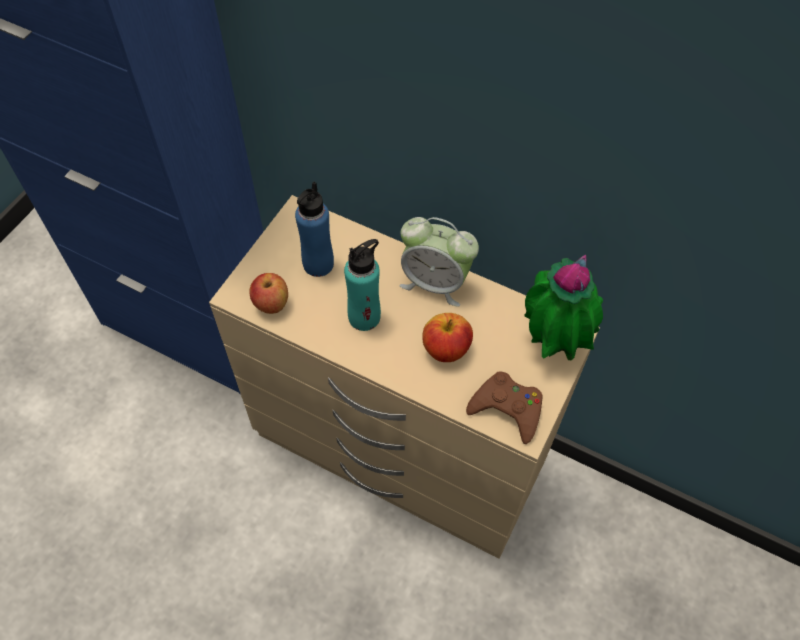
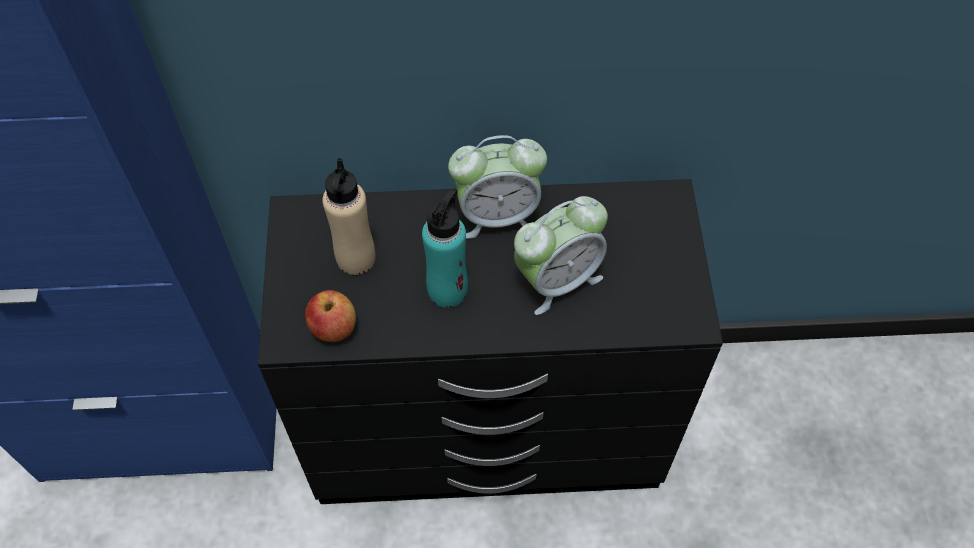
camera: 30 degrees left, 0 degrees up
(318, 264) = (356, 258): blue bottle -> beige bottle
(400, 451) = (488, 435): beige dresser -> black dresser
(446, 349) = (557, 280): apple -> alarm clock
(507, 409) = (660, 308): brown game controller -> none
(551, 344) = (657, 220): potted plant -> none

